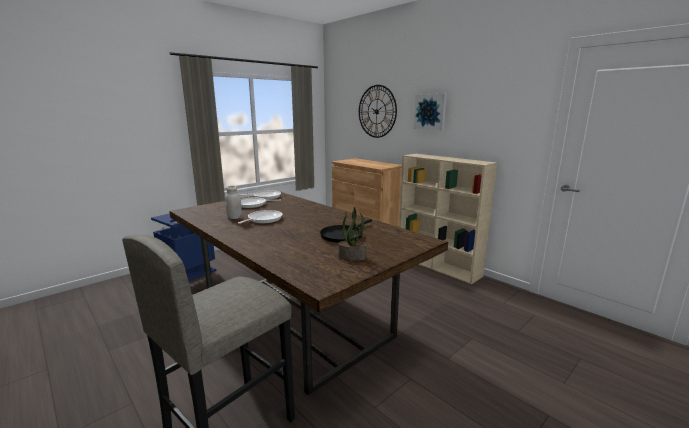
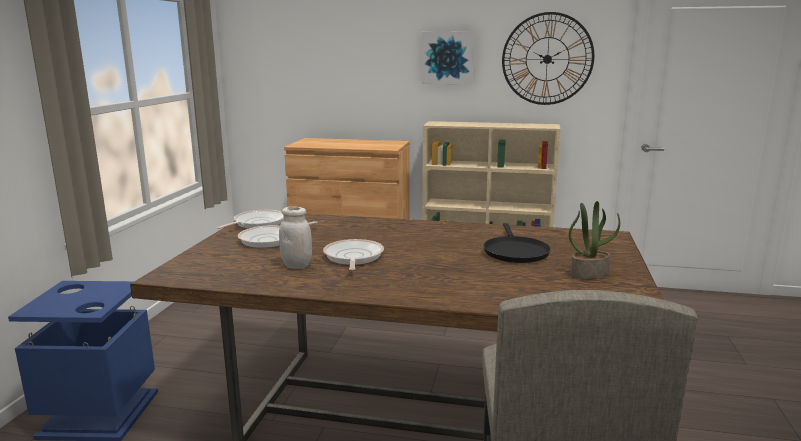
camera: 35 degrees left, 0 degrees up
(377, 111) = (345, 58): wall clock -> wall clock (547, 59)

